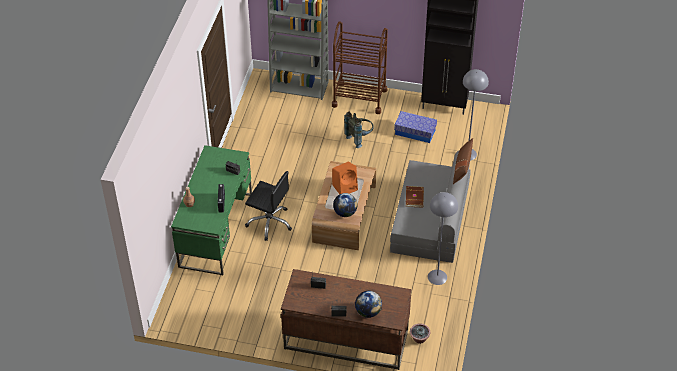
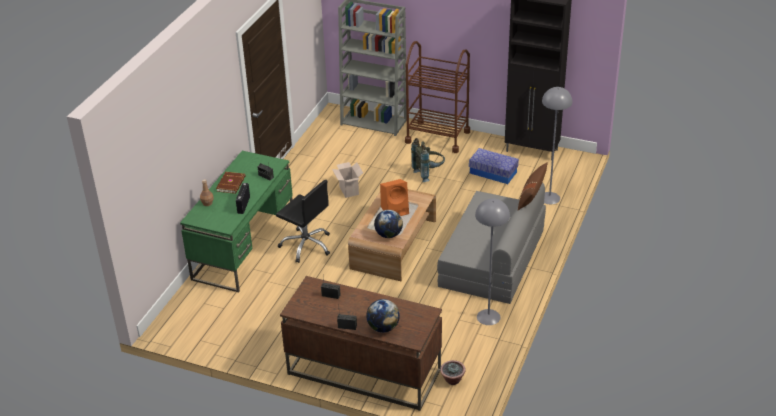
camera: 10 degrees right, 10 degrees down
(293, 162) = (348, 190): none -> cardboard box
(415, 197) = (474, 227): brown book -> brown book (231, 184)

